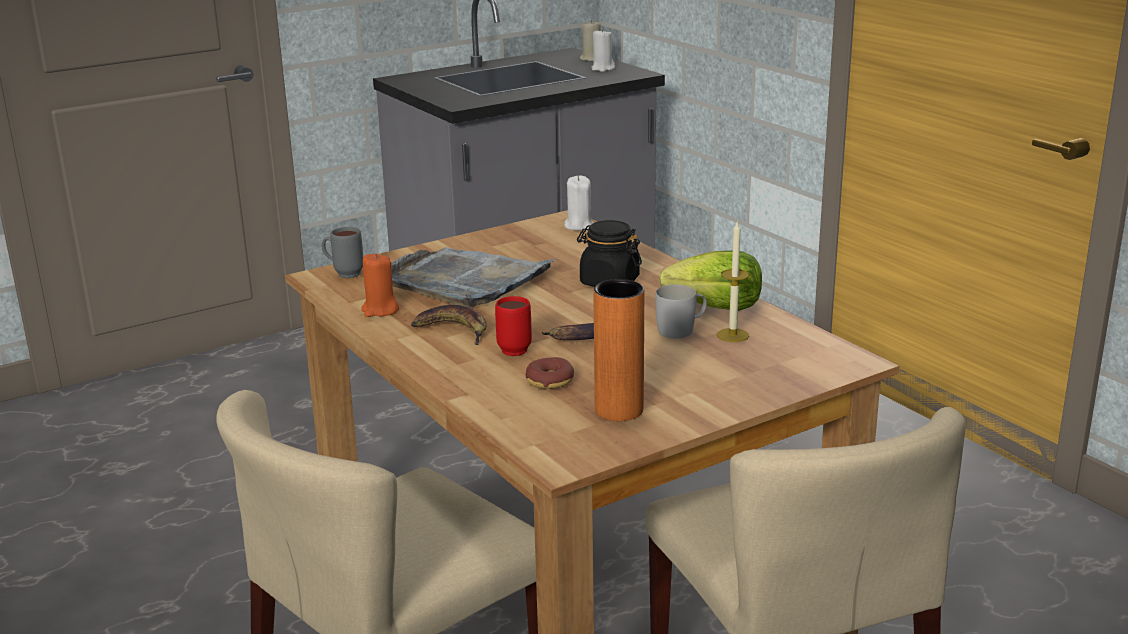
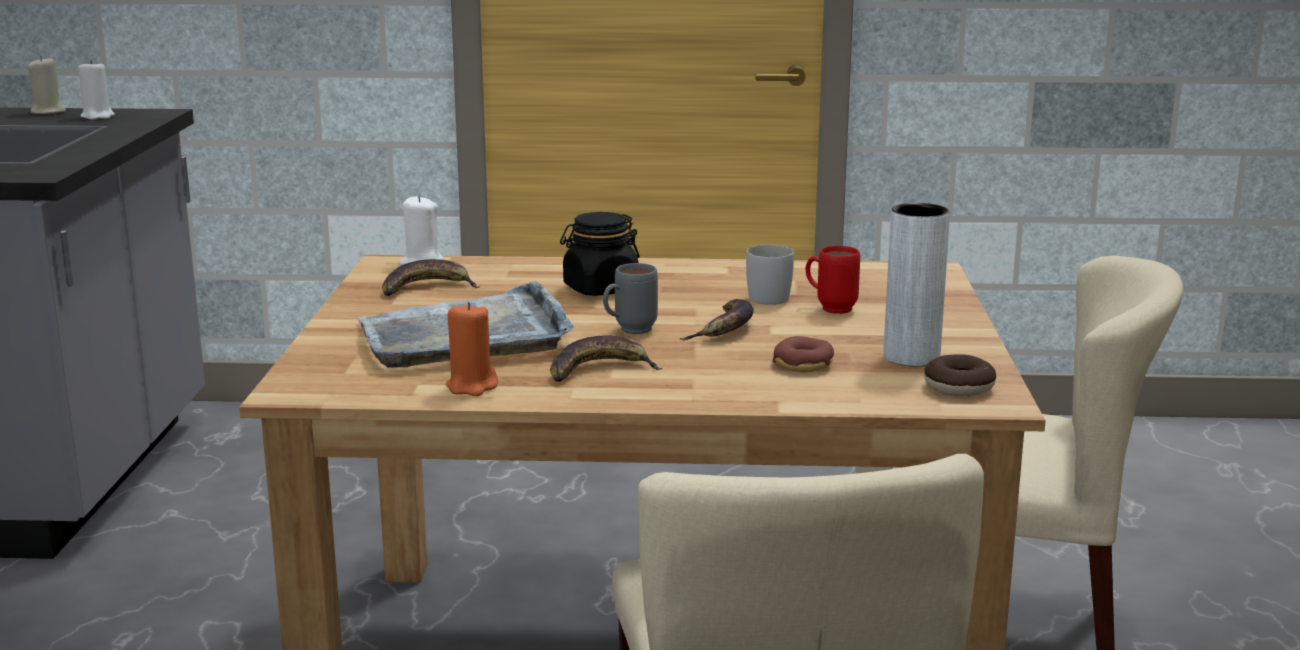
camera: 55 degrees left, 5 degrees down
(343, 274) = (313, 378): grey mug -> grey mug (628, 331)
(515, 348) = (696, 358): red mug -> red mug (829, 308)
(534, 243) = (427, 288): none -> banana
(576, 442) = (959, 387): none -> donut
(619, 410) = (911, 357): orange vase -> grey vase
(716, 308) = (742, 275): lettuce -> none
(732, 335) = (812, 285): candle -> none

